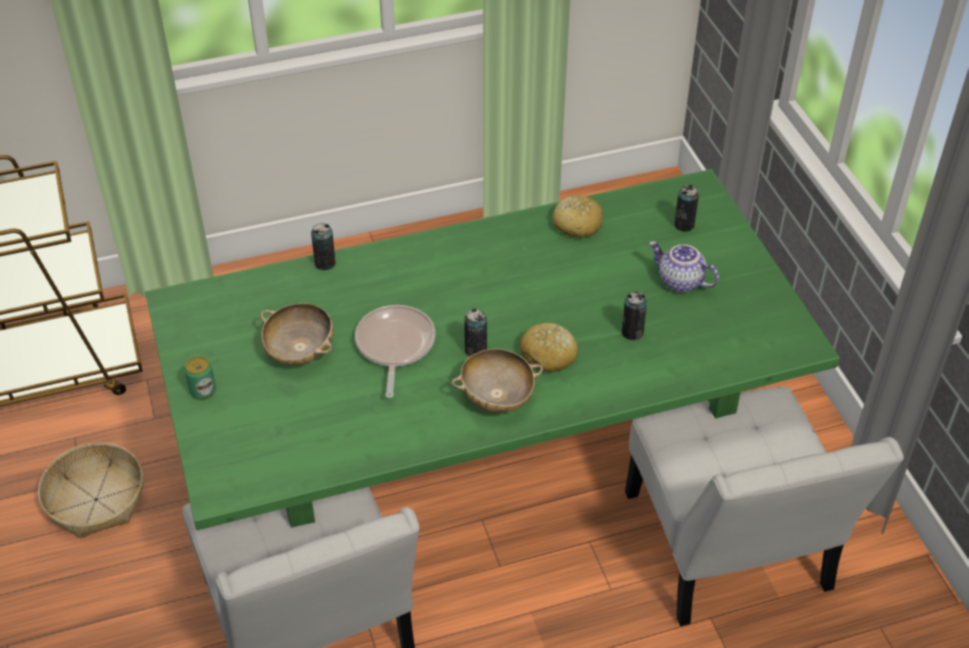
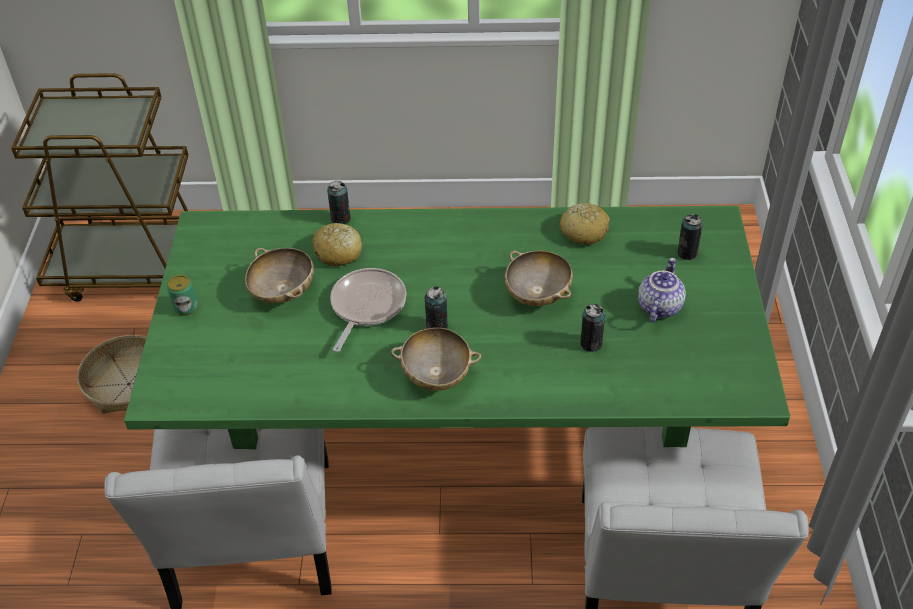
camera: 20 degrees right, 0 degrees up
(548, 355) = (502, 347): bread -> bread (338, 252)
(560, 295) = (538, 293): none -> beige bowl
(679, 282) = (658, 306): teapot -> teapot turned 60 degrees clockwise

